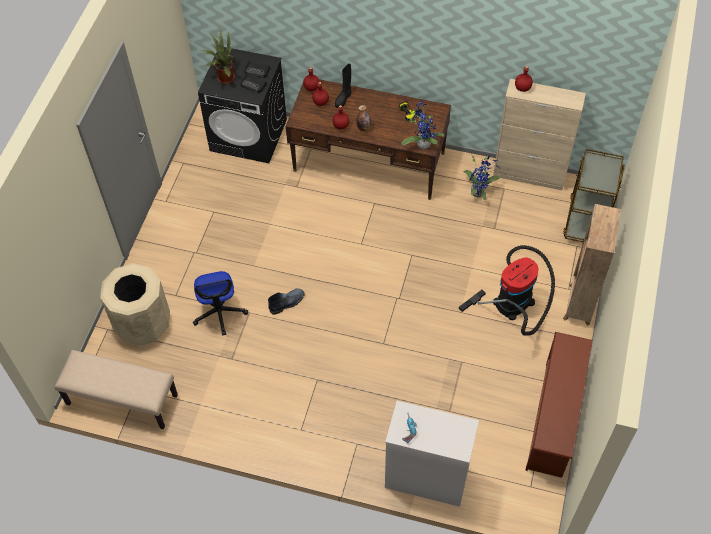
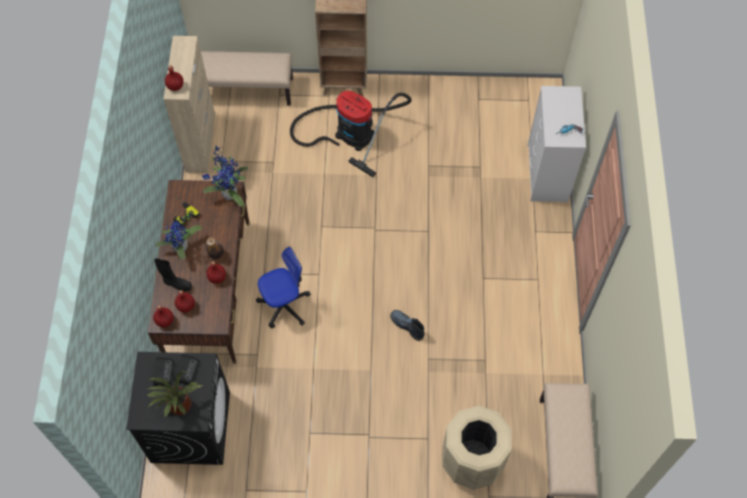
camera: 105 degrees left, 5 degrees up
(219, 312) = (436, 387): office chair -> office chair (284, 305)
(377, 106) = (181, 248): none -> potted plant
(554, 419) = (463, 91): brown shoe rack -> none
(587, 220) = (246, 90): brown cart -> beige bench

